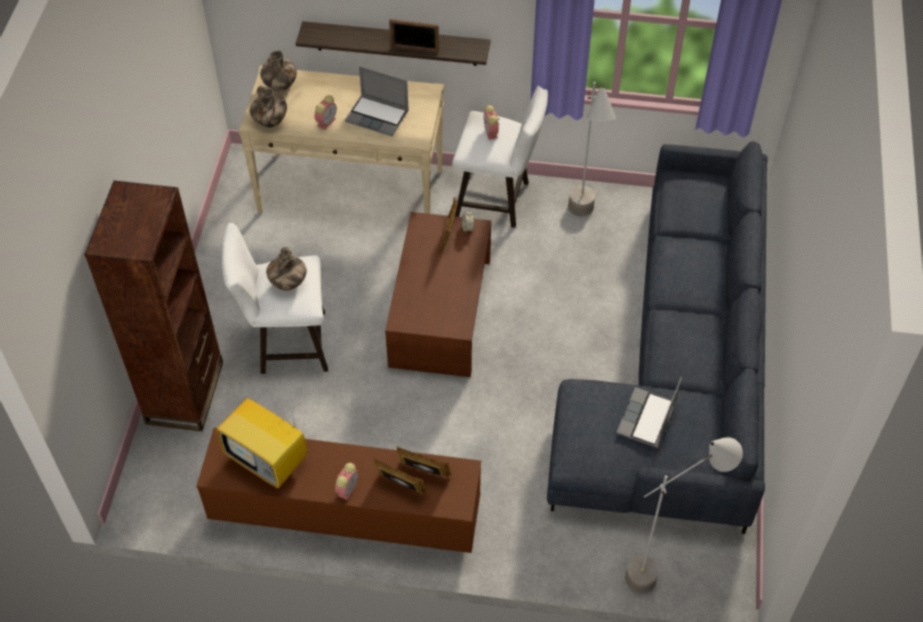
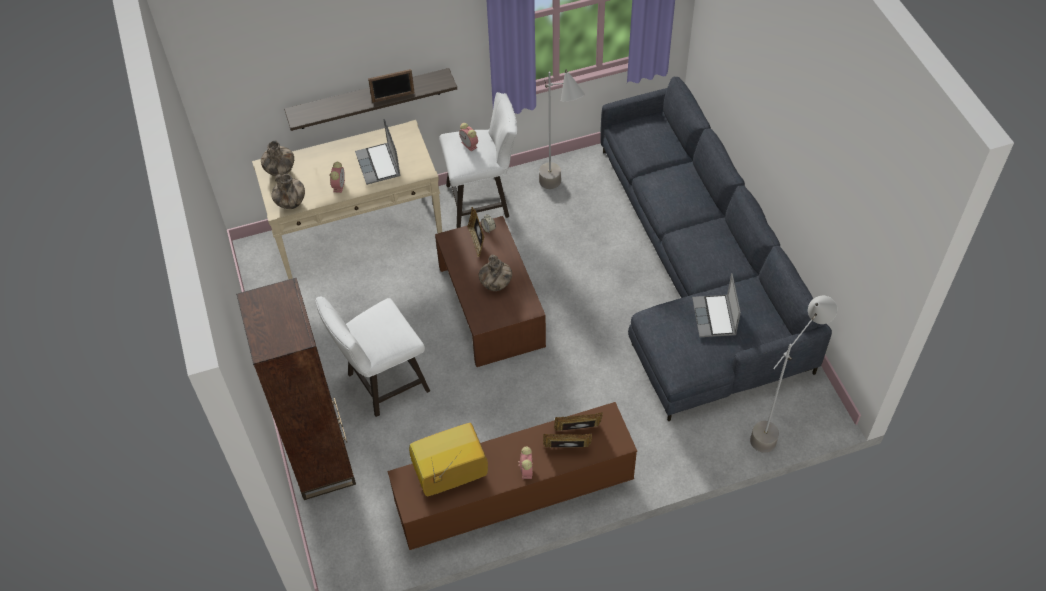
camera: 25 degrees left, 0 degrees up
(269, 460) = (449, 476): television -> television turned 150 degrees clockwise
(288, 283) = (381, 329): vase -> vase (495, 285)
(378, 116) = (379, 165): laptop -> laptop turned 75 degrees clockwise

